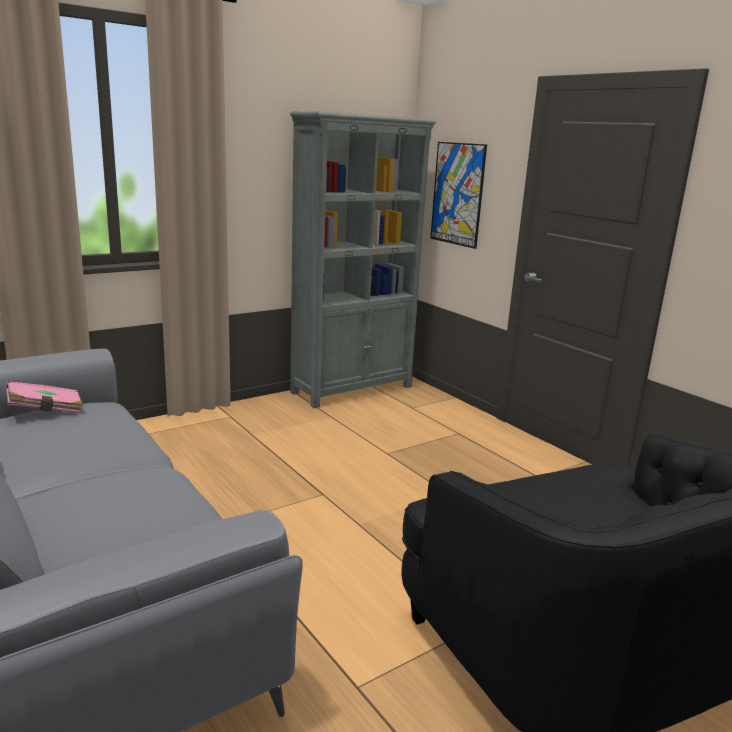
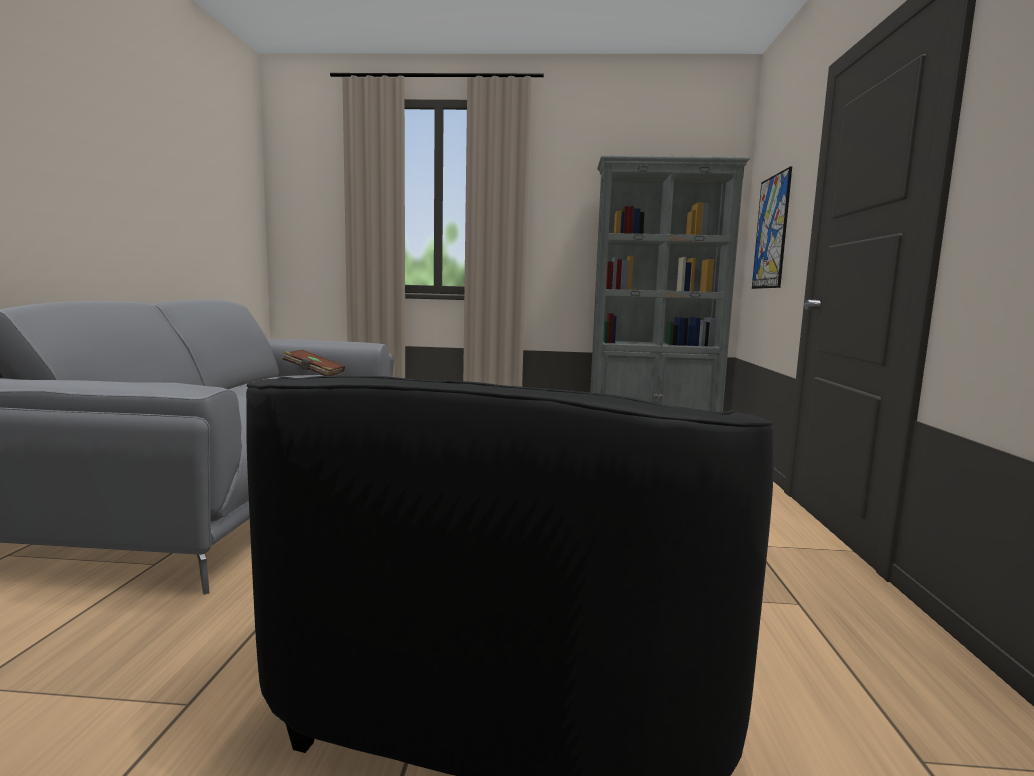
camera: 40 degrees right, 10 degrees down
(46, 411) = (314, 374): pink book -> brown book

